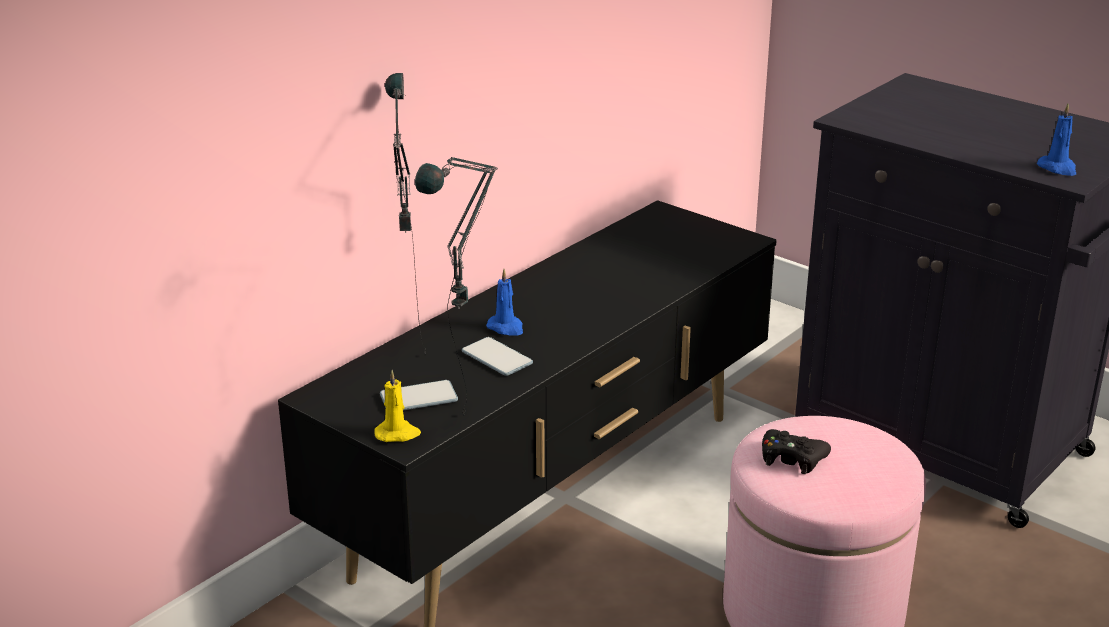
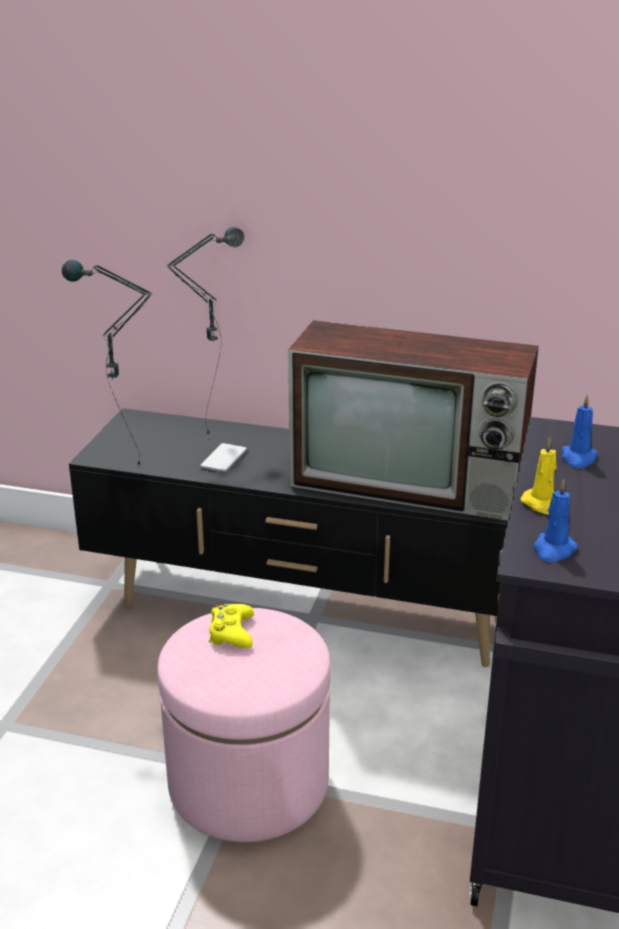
camera: 65 degrees right, 0 degrees up
(398, 434) = (103, 451): yellow candle -> yellow candle (543, 505)
(418, 398) = (151, 447): phone -> none
(506, 328) = (269, 452): blue candle -> blue candle (578, 458)
(648, 271) = (412, 484): none -> television
(792, 459) = (231, 633): black game controller -> yellow game controller

